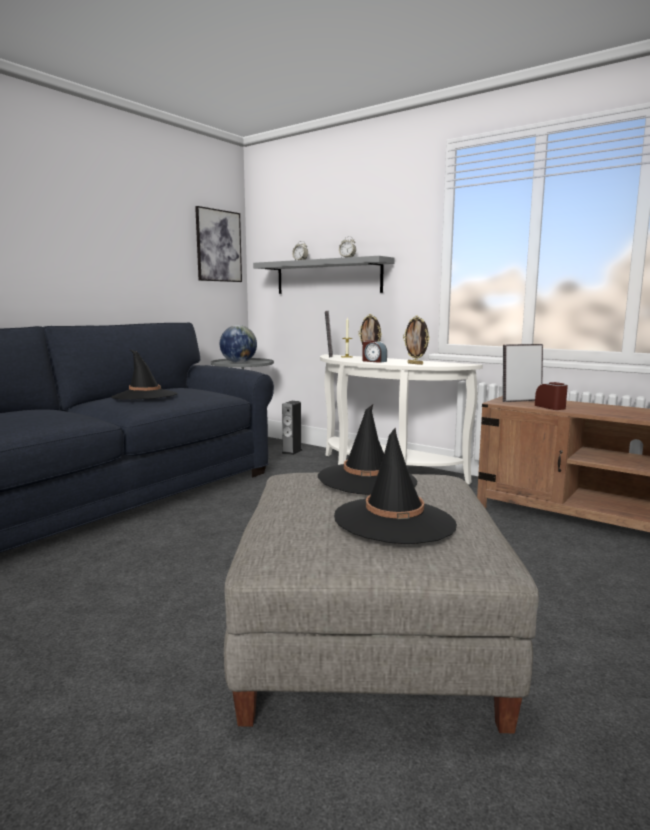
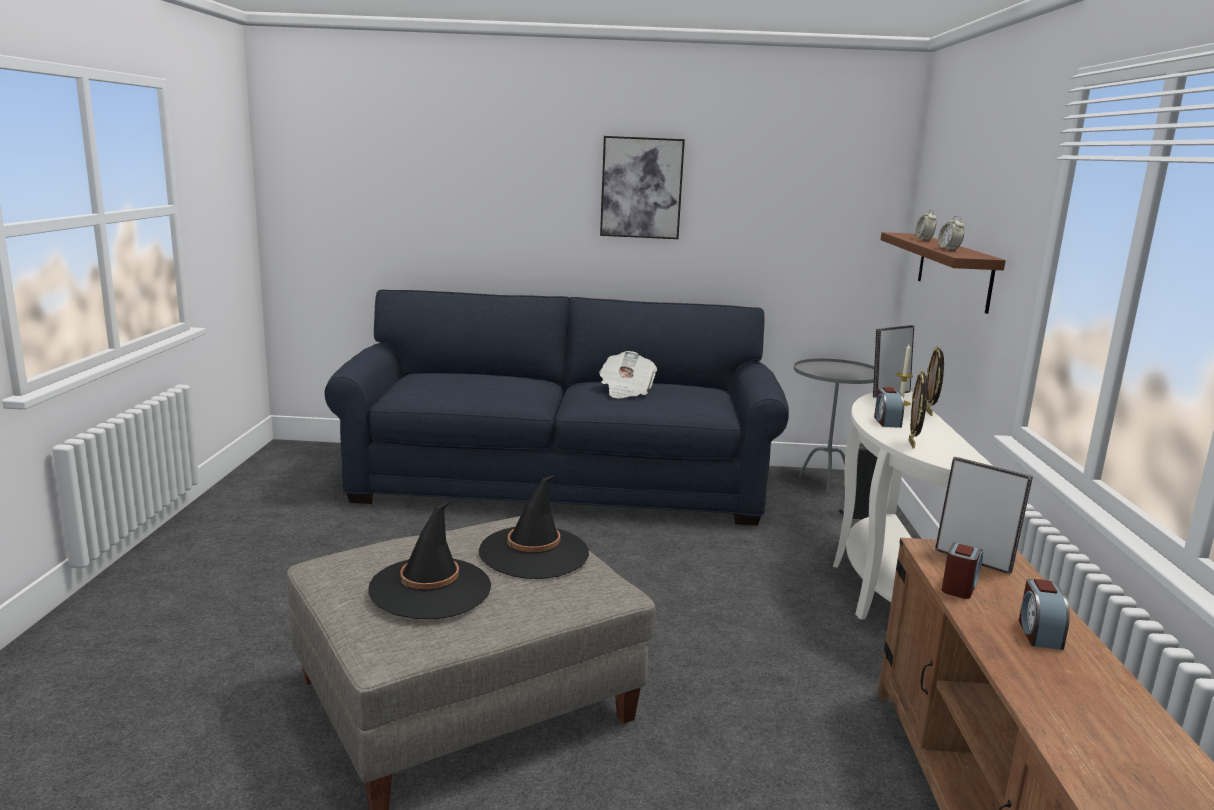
camera: 55 degrees right, 5 degrees up
(145, 396) = (626, 391): black hat -> newspaper
(218, 246) = (853, 202): picture -> picture (641, 188)
(238, 362) = (836, 370): globe -> none
(327, 277) = (953, 270): grey shelf -> brown shelf
(607, 409) = (1039, 633): none -> alarm clock

